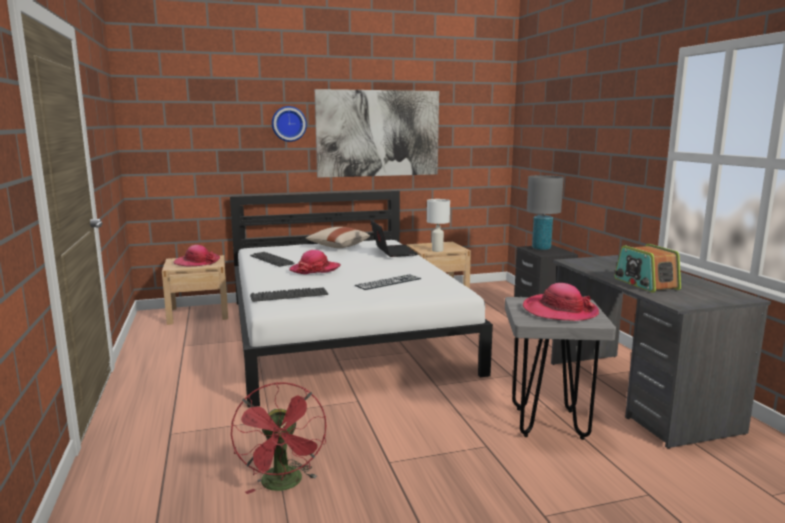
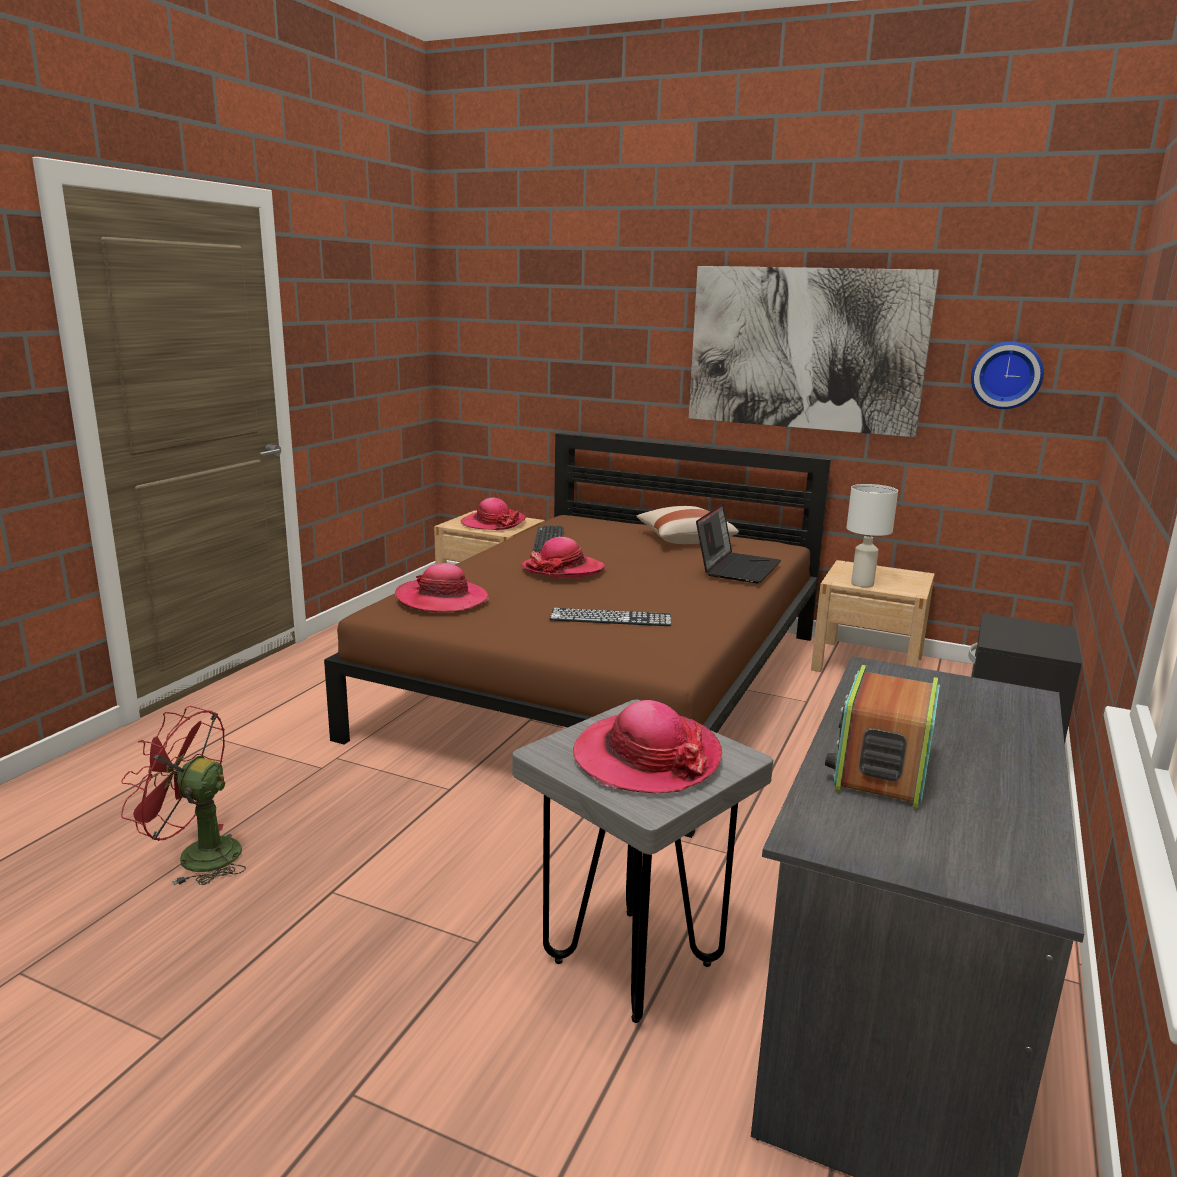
camera: 40 degrees right, 5 degrees up
(284, 485) = (196, 855): red fan -> red fan turned 75 degrees clockwise
(288, 124) = (653, 324): wall clock -> wall clock (1006, 375)
(289, 295) = (442, 599): keyboard -> hat
(343, 333) = (606, 682): white bed -> brown bed
(541, 248) = (1026, 629): grey table lamp -> none

